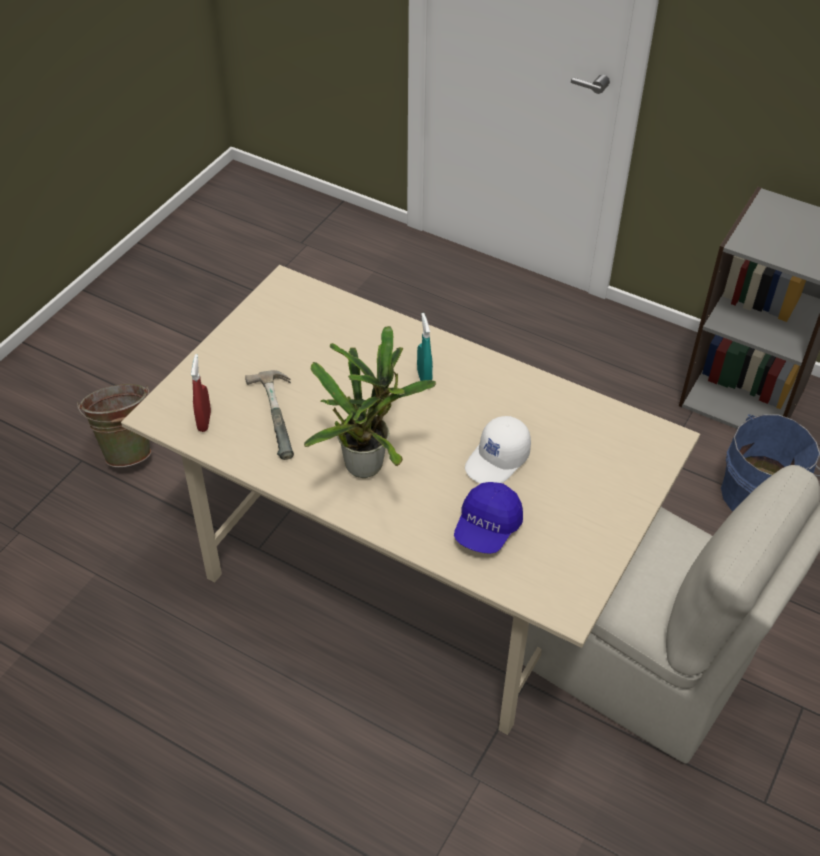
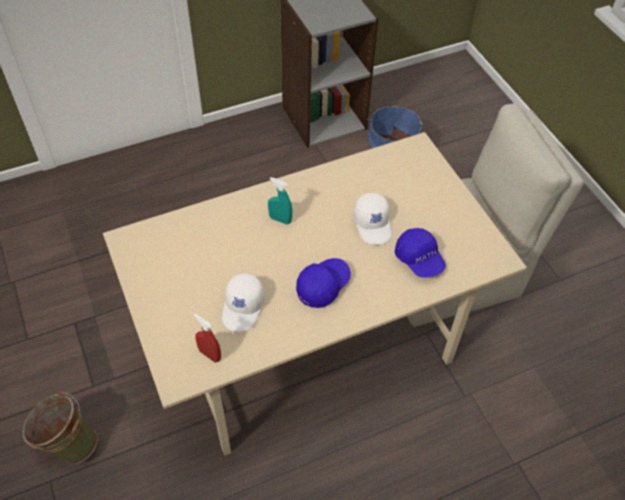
camera: 55 degrees left, 5 degrees up
(282, 415) = (243, 308): hammer -> white cap
(367, 462) = (323, 286): potted plant -> blue cap

